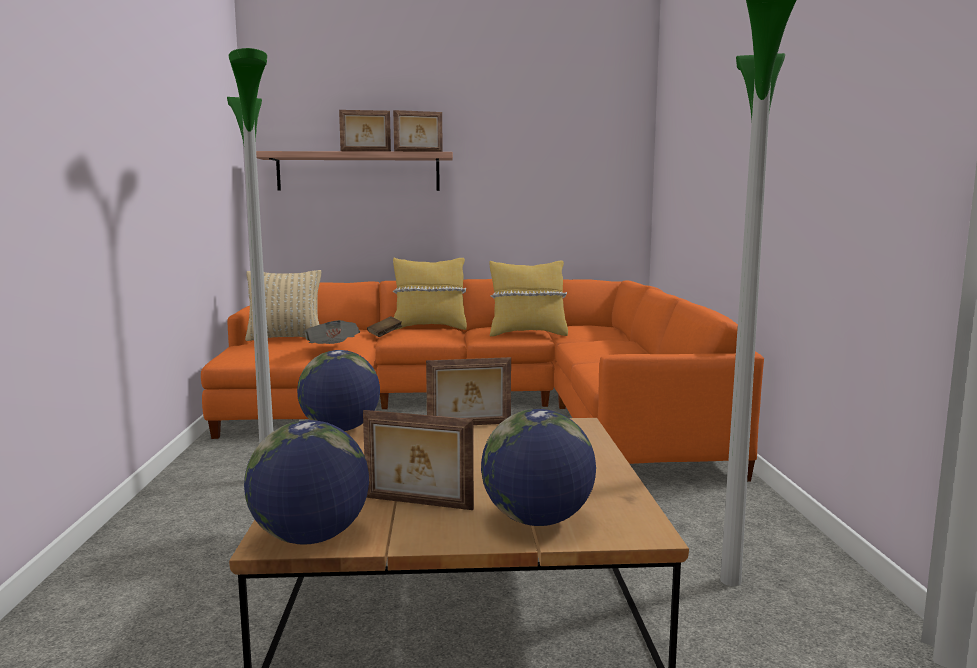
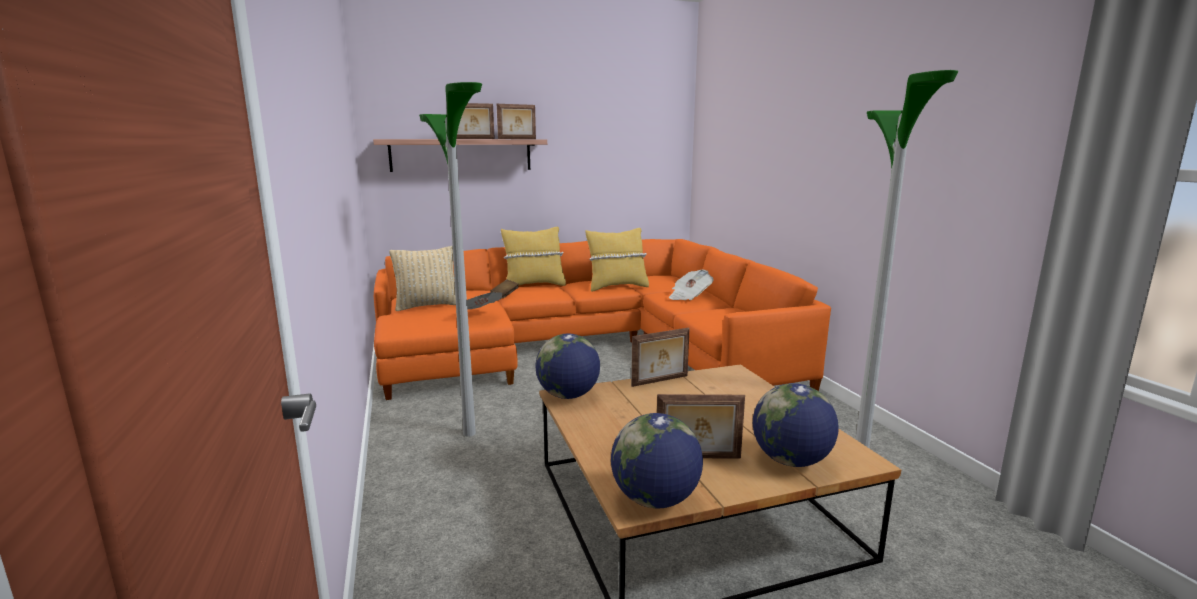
camera: 15 degrees left, 5 degrees up
(606, 347) = (689, 297): none -> newspaper

